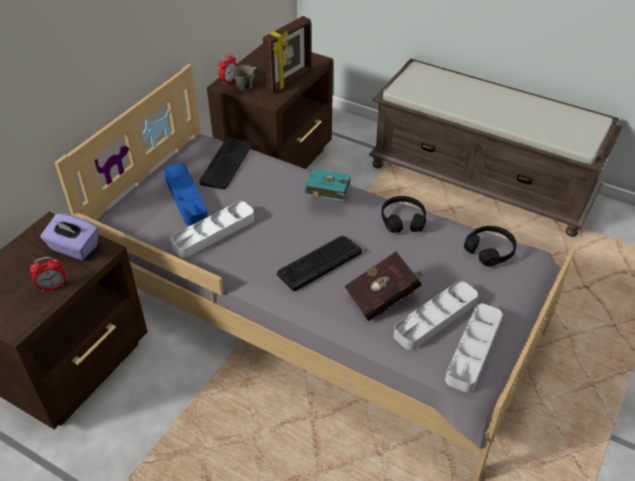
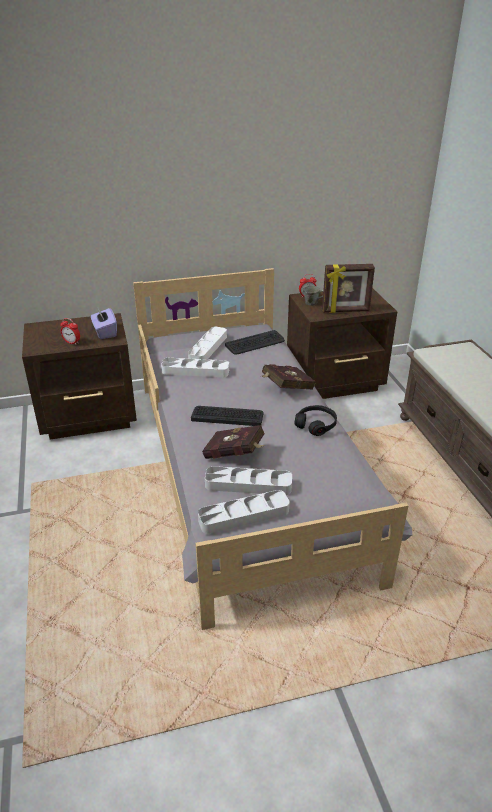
camera: 45 degrees right, 10 degrees down
(186, 197) = (208, 348): blue tray -> white tray
(326, 198) = (286, 388): turquoise book -> red book
(490, 250) = (349, 474): black headphones -> none

